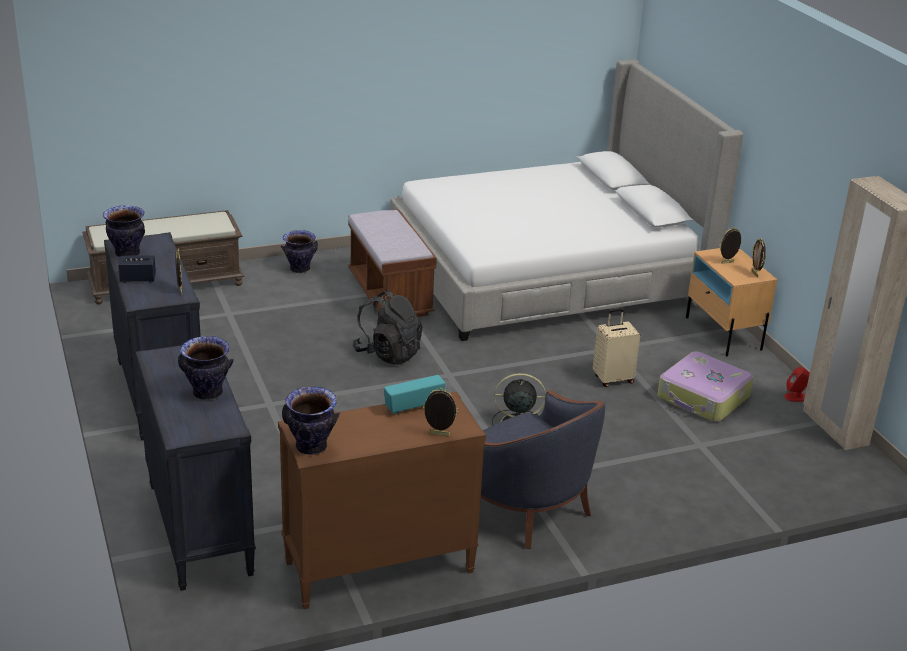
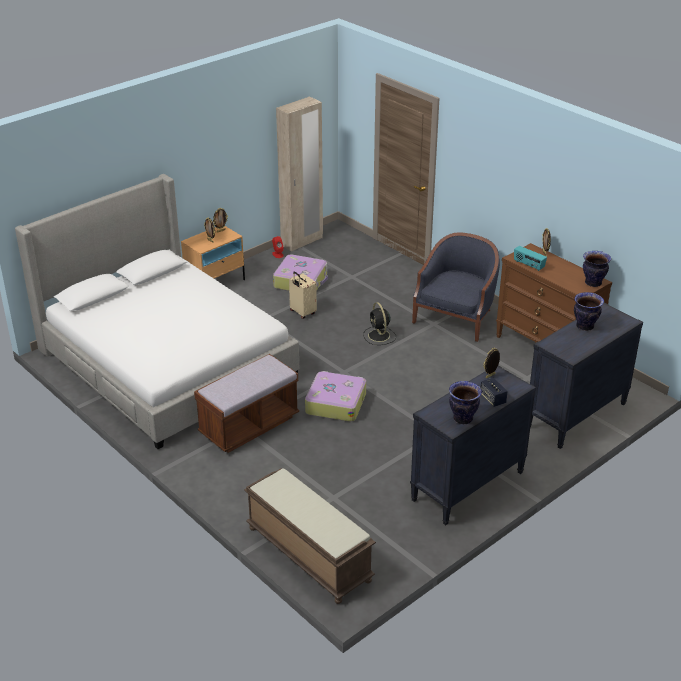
camera: 110 degrees left, 5 degrees up
(299, 269) = (233, 486): vase -> none
(388, 353) = (335, 403): black backpack -> suitcase

